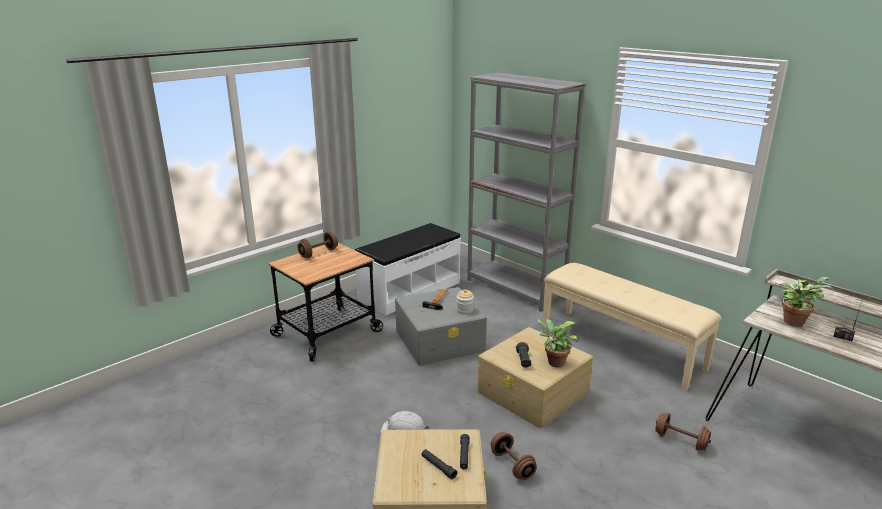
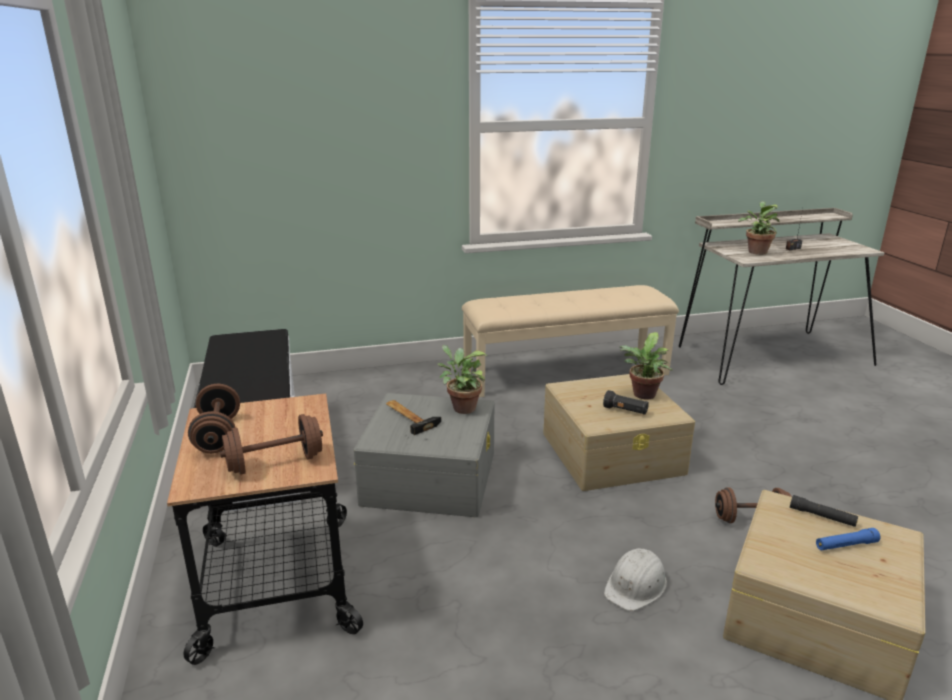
camera: 60 degrees left, 0 degrees up
(438, 467) = (845, 545): black flashlight -> blue flashlight
(465, 310) = (461, 408): jar -> potted plant
(515, 289) = (369, 381): grey bookcase -> none
(680, 441) = (747, 408): brown dumbbell -> brown dumbbell (275, 463)

